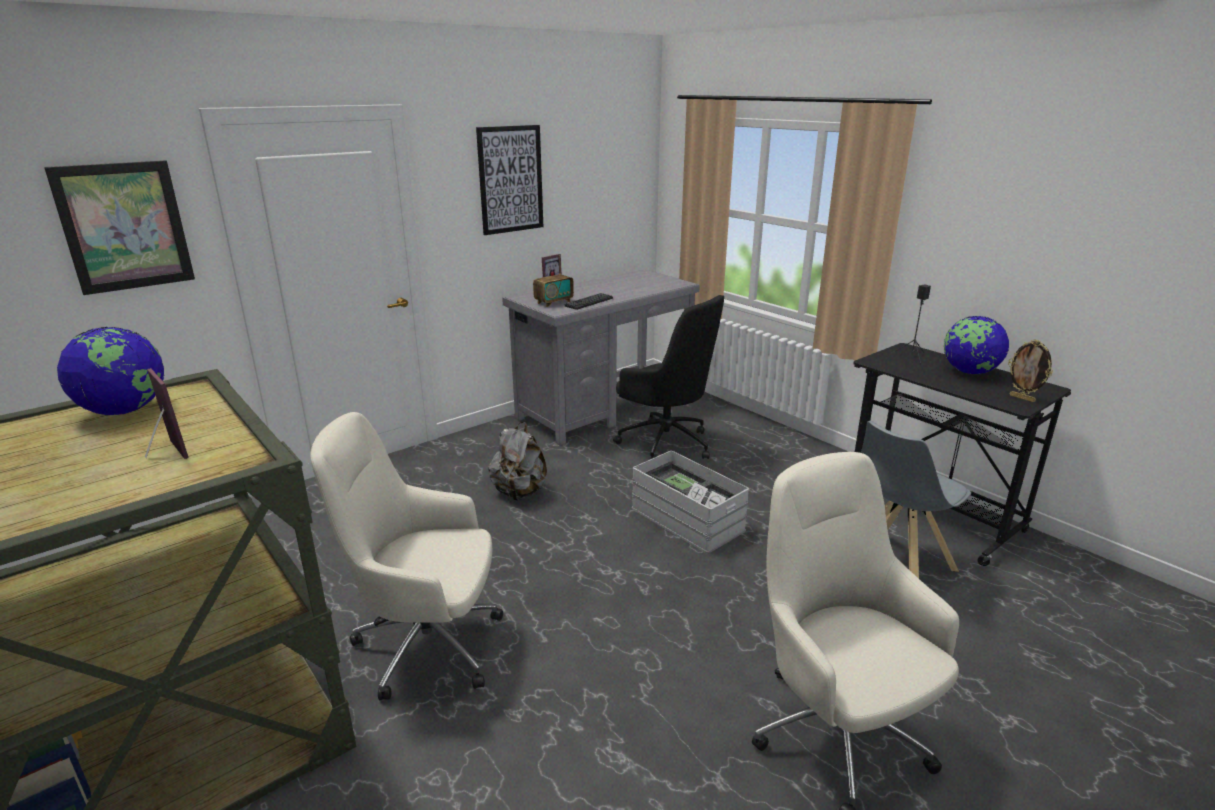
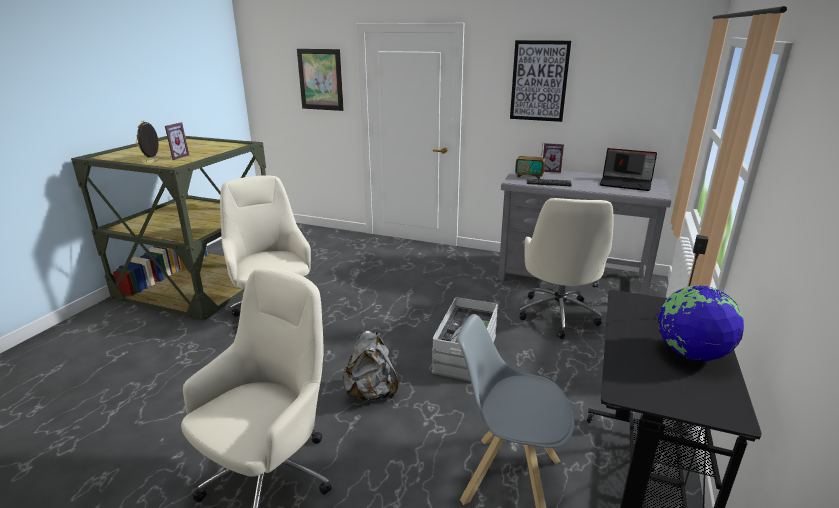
camera: 60 degrees right, 0 degrees up
(124, 411) = (212, 145): globe -> none
(519, 492) = (428, 287): grey backpack -> grey backpack (371, 392)
(636, 281) = (626, 183): none -> laptop
(666, 443) = (558, 315): black office chair -> beige office chair
(1022, 398) = (658, 395): picture frame -> picture frame (152, 162)

